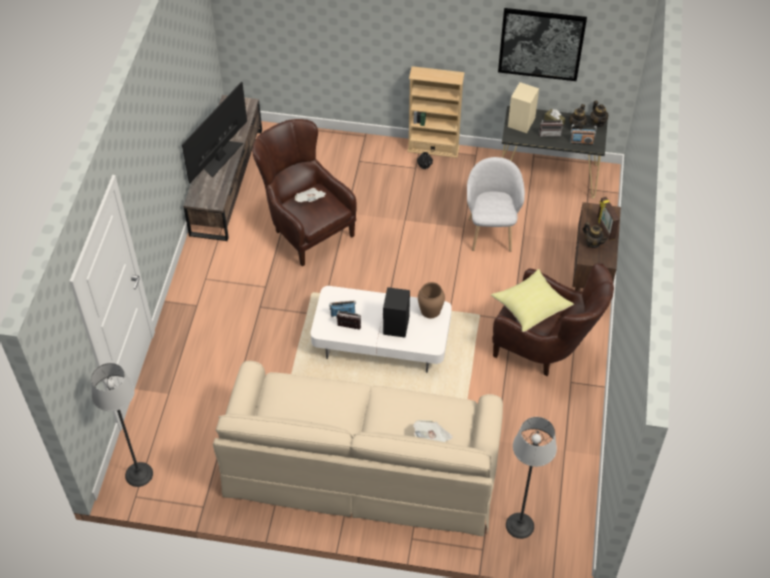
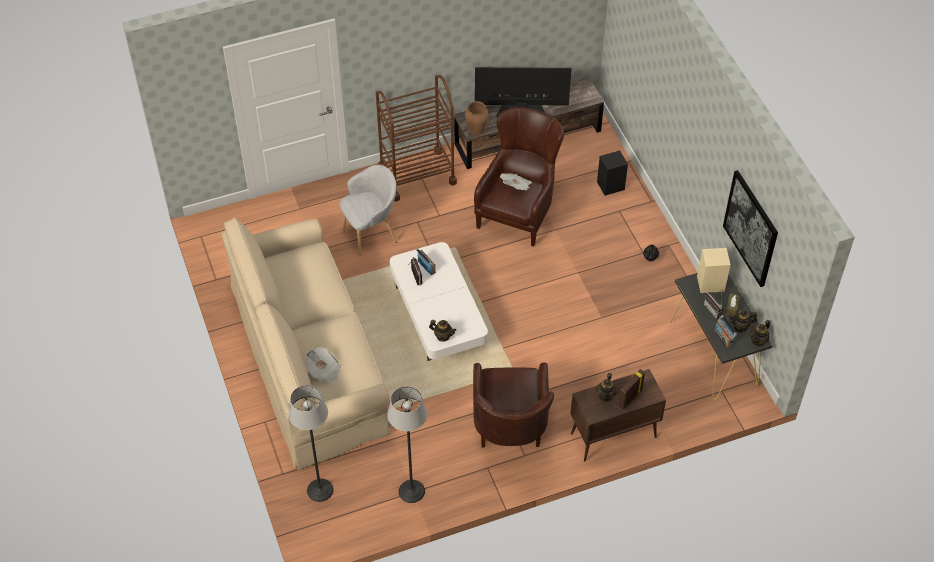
camera: 60 degrees right, 0 degrees up
(139, 474) = (220, 228): floor lamp -> floor lamp (412, 491)
(203, 281) = (417, 175): none -> brown cart
(396, 325) = (439, 307): black speaker -> black speaker (611, 185)
(430, 310) = (470, 323): brown vase -> brown vase (476, 128)
(431, 337) = (443, 336): none -> teapot
(433, 148) = (676, 255): beige bookcase -> none
(491, 232) = (611, 339): grey armchair -> grey armchair (371, 234)
(531, 307) = (512, 385): yellow pillow -> none

